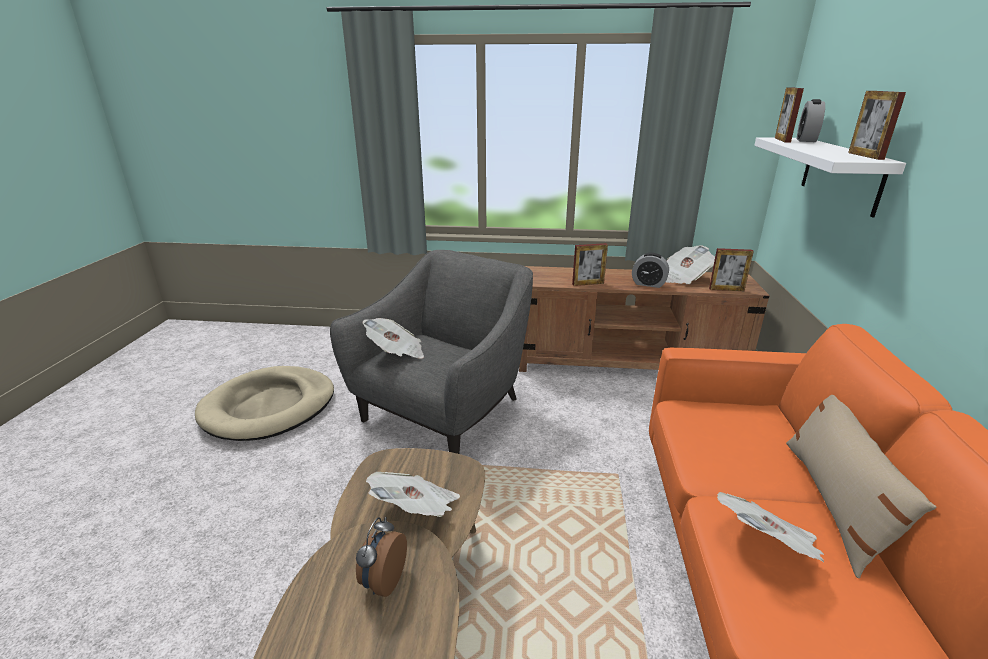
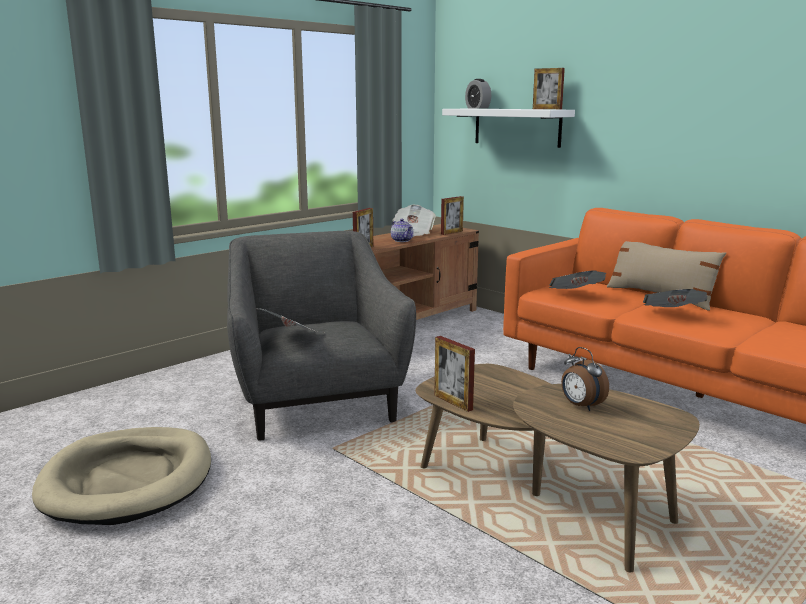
camera: 50 degrees left, 10 degrees down
(417, 510) = (510, 392): newspaper -> newspaper (575, 295)
(648, 284) = (402, 240): alarm clock -> teapot
(782, 140) = (466, 108): picture frame -> picture frame (453, 402)

